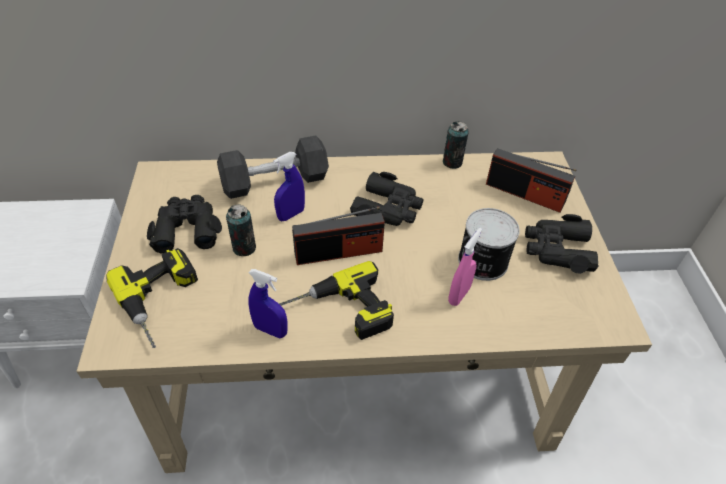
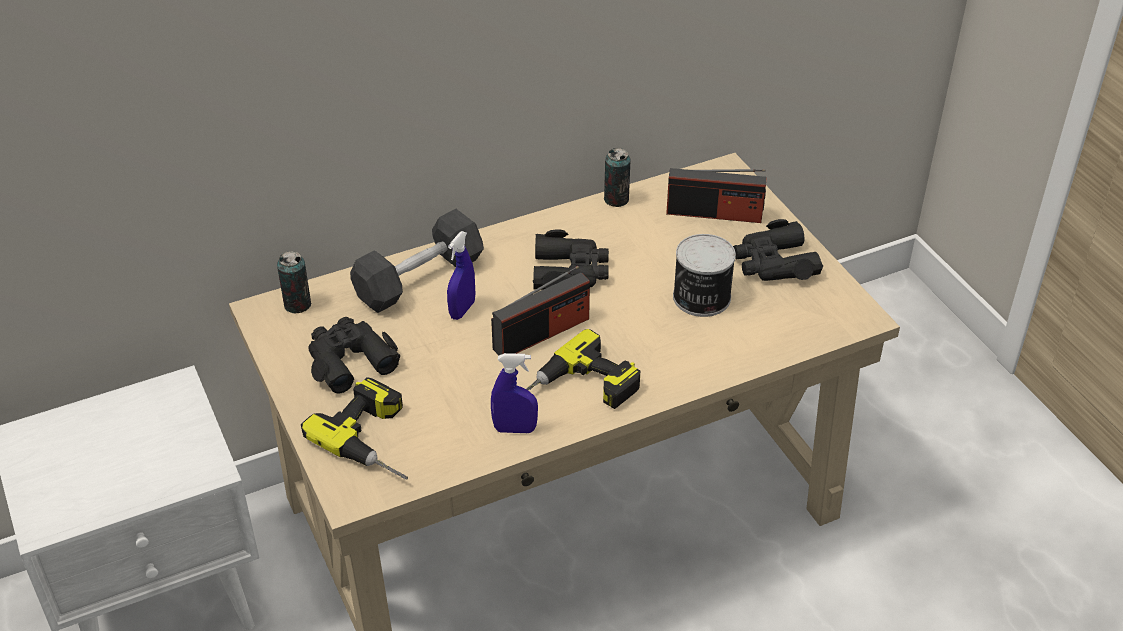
camera: 20 degrees left, 5 degrees down
(244, 248) = (431, 360): can -> can (297, 304)
(459, 295) = (693, 337): pink spray bottle -> none

